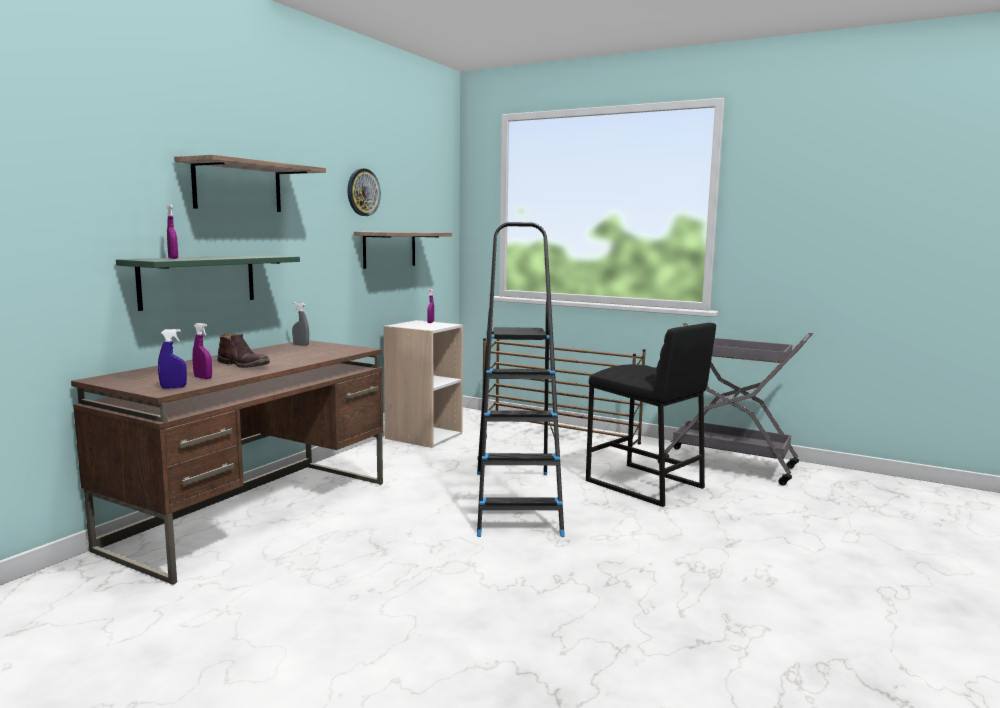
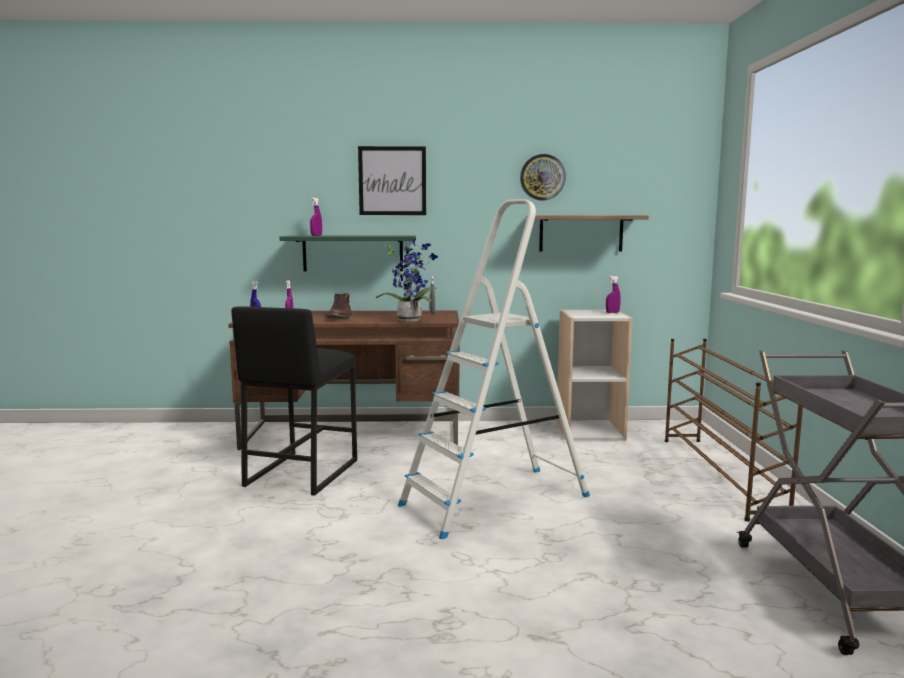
camera: 60 degrees right, 0 degrees up
(238, 187) = (392, 181): shelf -> picture
(329, 354) = (410, 320): none -> potted plant
(516, 501) = (494, 501): black step ladder -> white step ladder
(644, 484) = (650, 550): black stool -> black stool (302, 472)

